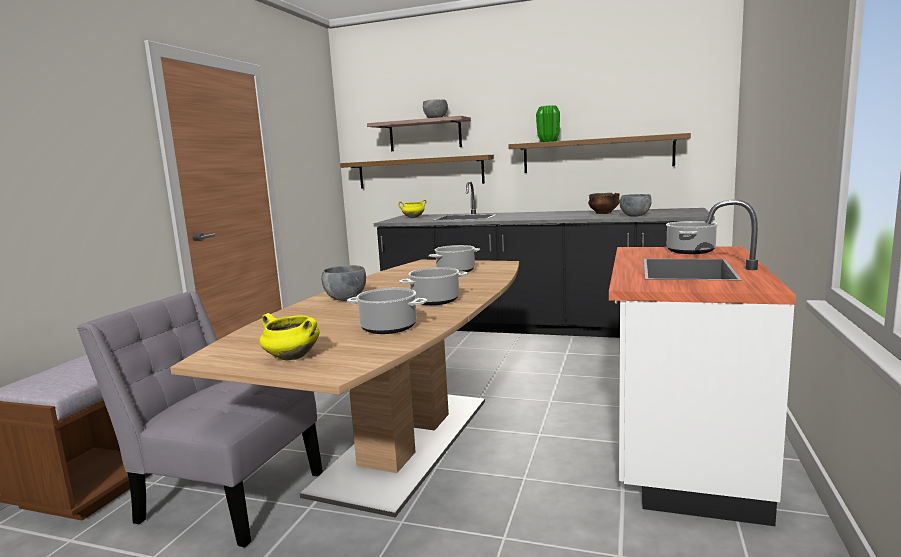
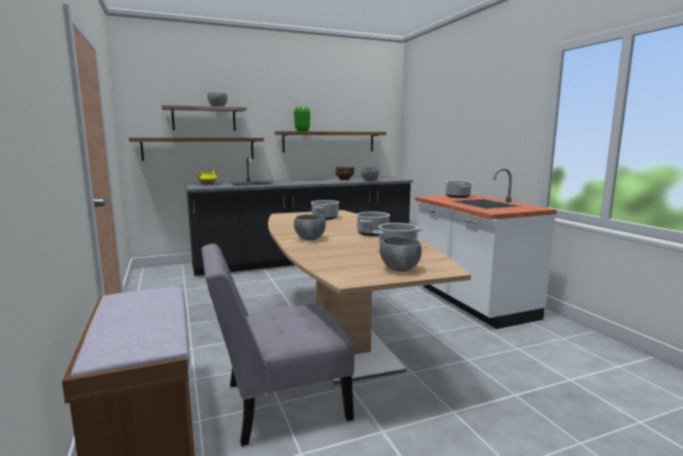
camera: 40 degrees left, 0 degrees up
(291, 358) = (399, 269): yellow cooking pot -> grey bowl

